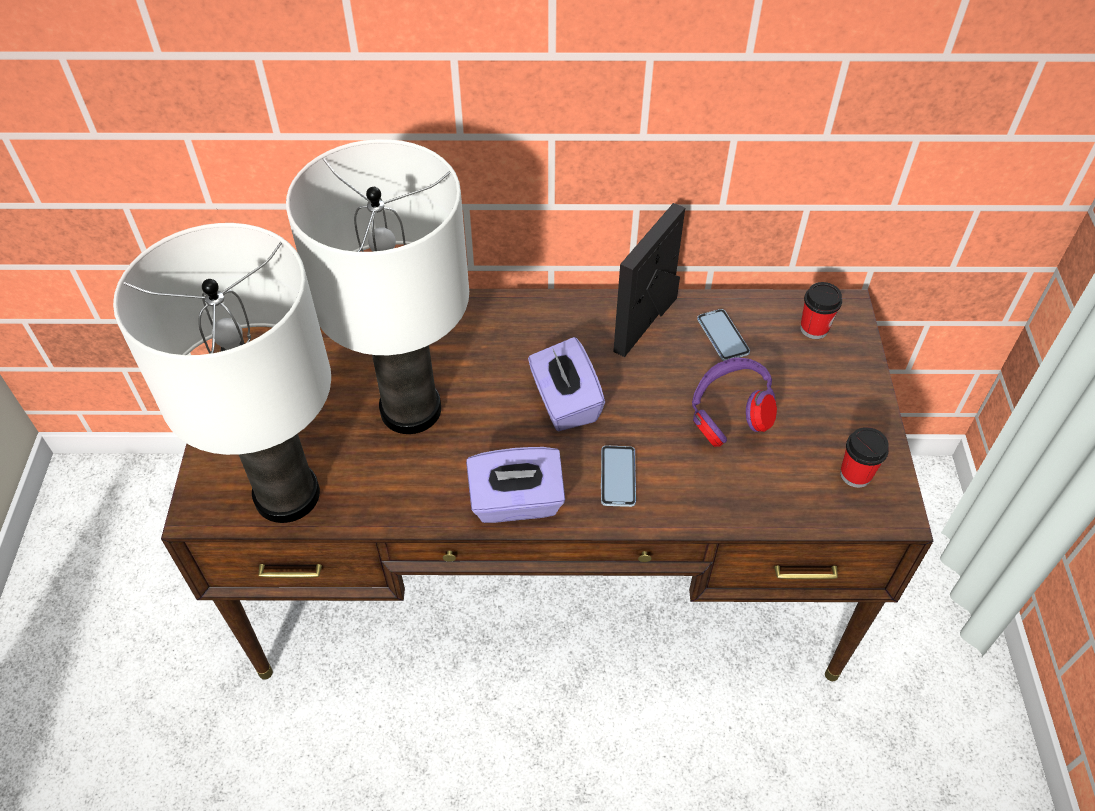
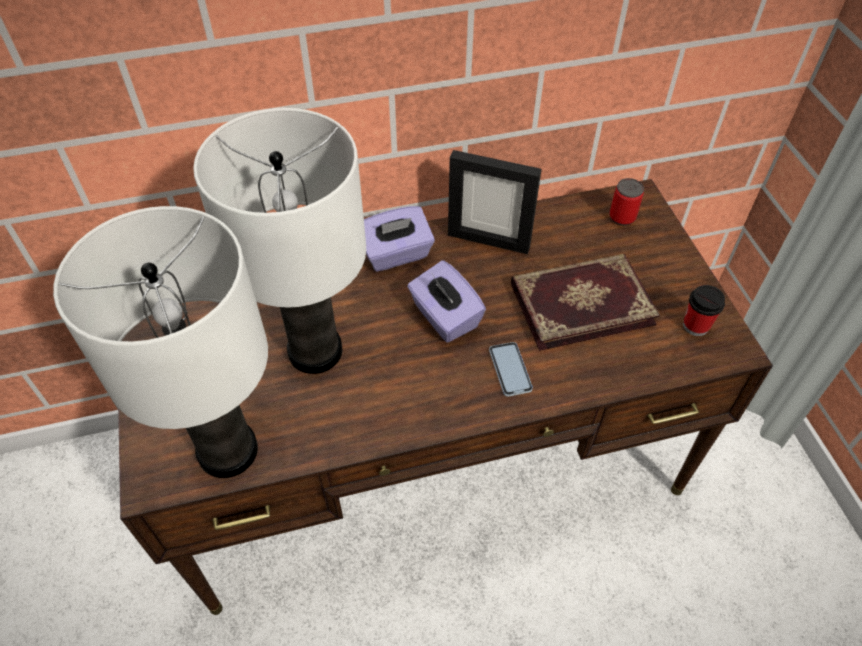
camera: 15 degrees left, 0 degrees up
(516, 503) = (433, 411): purple tissue box -> purple tissue box (396, 254)
(645, 324) = (489, 239): picture frame -> picture frame turned 90 degrees counterclockwise
(722, 336) = (553, 237): phone -> none
(727, 418) = (581, 302): purple headphones -> book
(814, 328) = (622, 217): cup -> can

